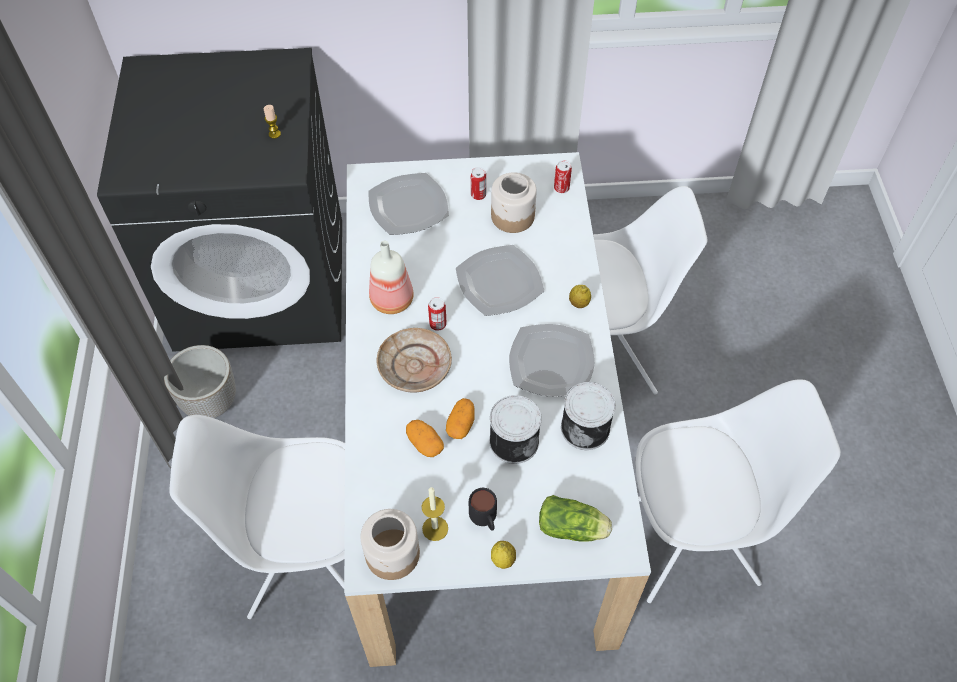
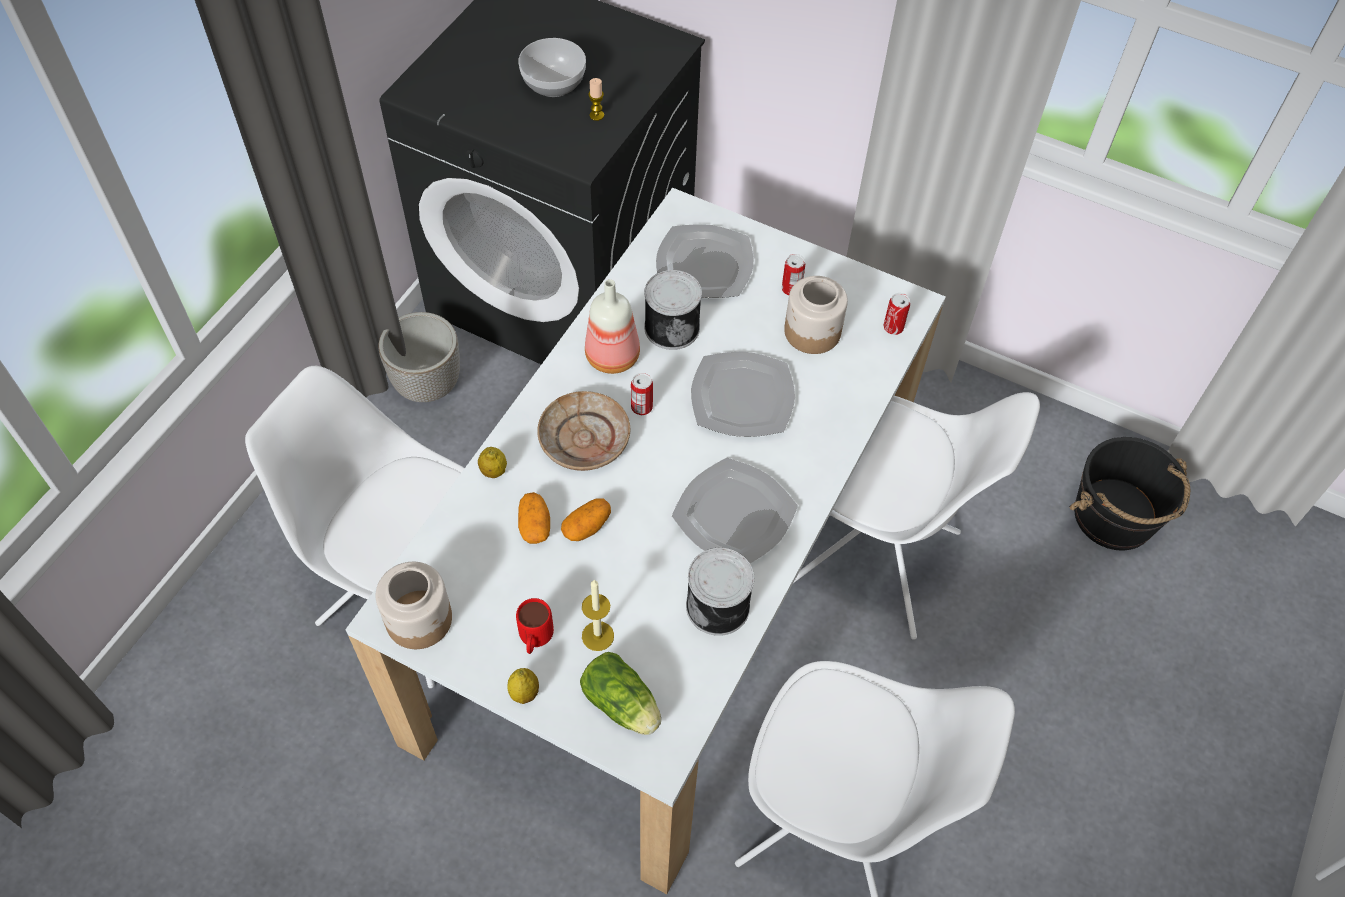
camera: 30 degrees right, 0 degrees up
(226, 126) = (554, 84): none -> bowl
(435, 528) = (480, 619): candle -> candle (597, 636)
(484, 522) = (535, 642): black mug -> red mug
(513, 440) = (629, 575): can -> can (672, 326)
(579, 303) = (815, 466): lemon -> lemon (493, 471)
(719, 253) = (1114, 518): none -> black bucket

